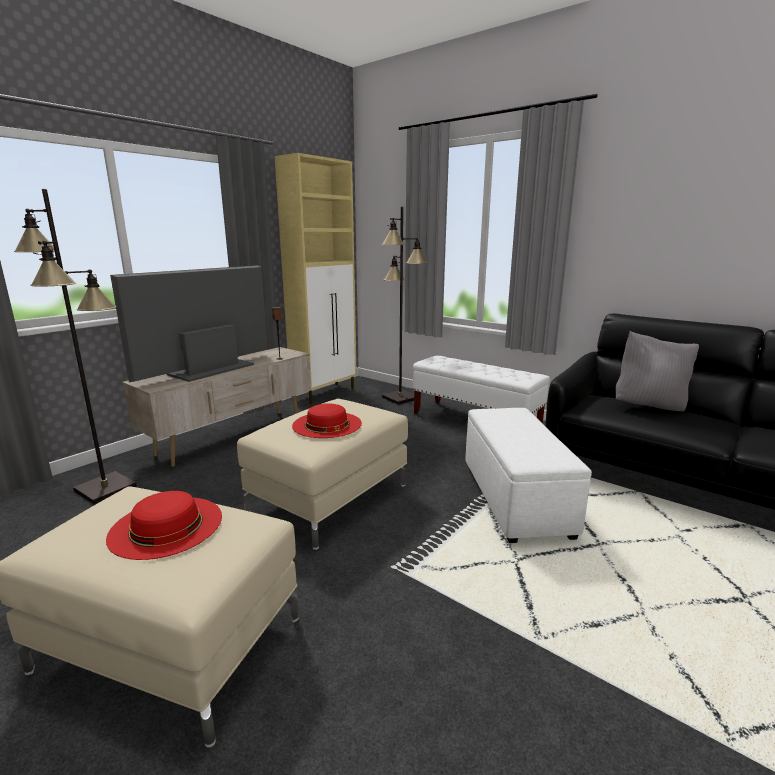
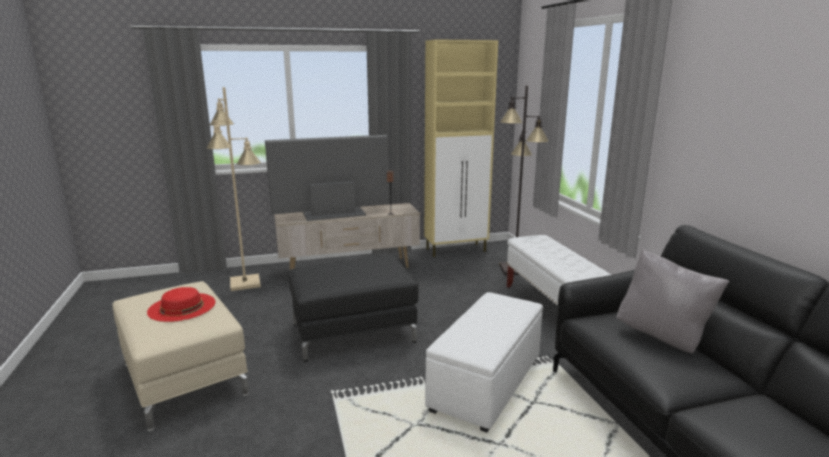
camera: 35 degrees right, 0 degrees up
(106, 488) = (245, 283): black floor lamp -> beige floor lamp
(327, 424) = (346, 273): red hat -> none
(329, 497) = (353, 332): beige ottoman -> black ottoman

